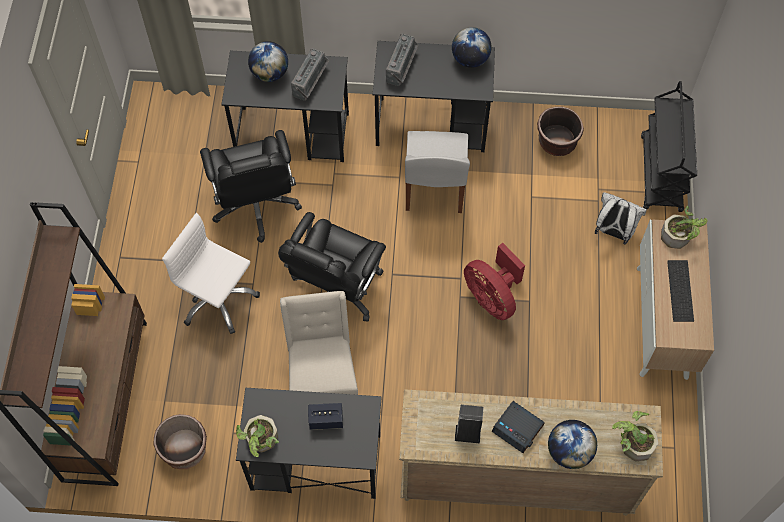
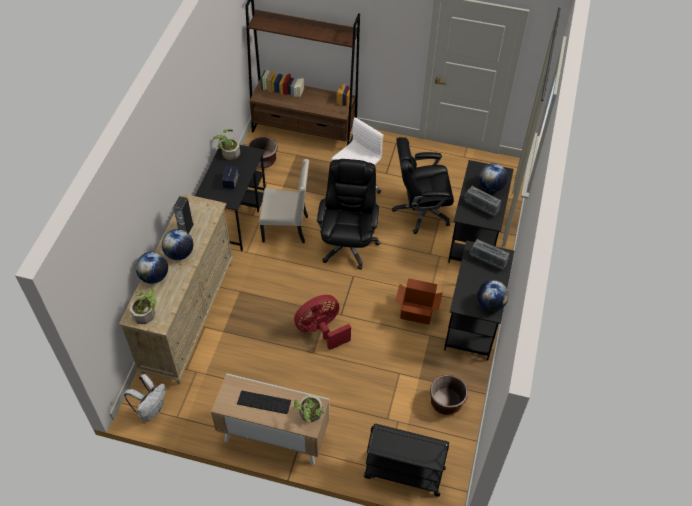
camera: 100 degrees right, 10 degrees down
(336, 290) = (348, 244): black office chair -> black office chair turned 60 degrees clockwise
(434, 189) = (416, 312): white chair -> cardboard box
(518, 428) = (179, 254): alarm clock -> globe
(613, 232) = (357, 422): white backpack -> white backpack (151, 409)

